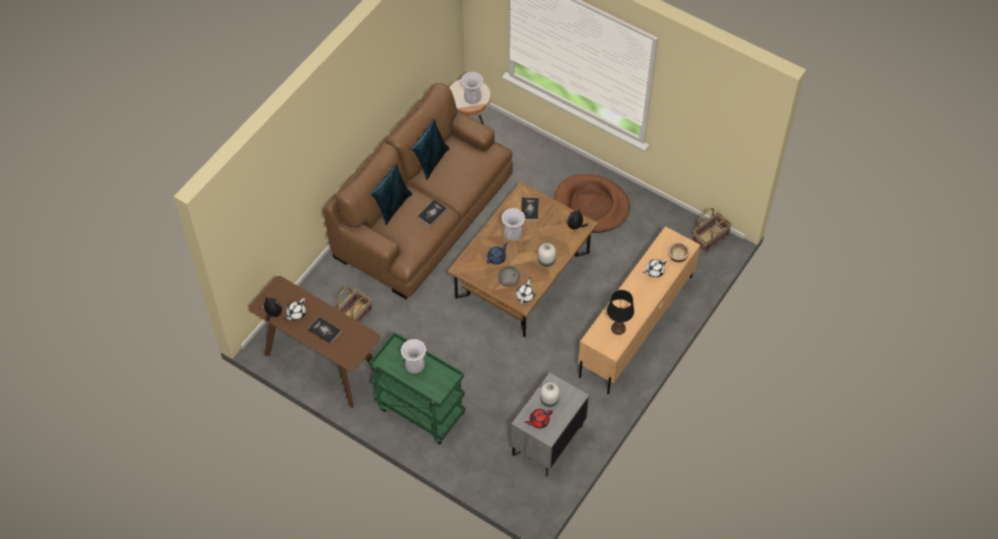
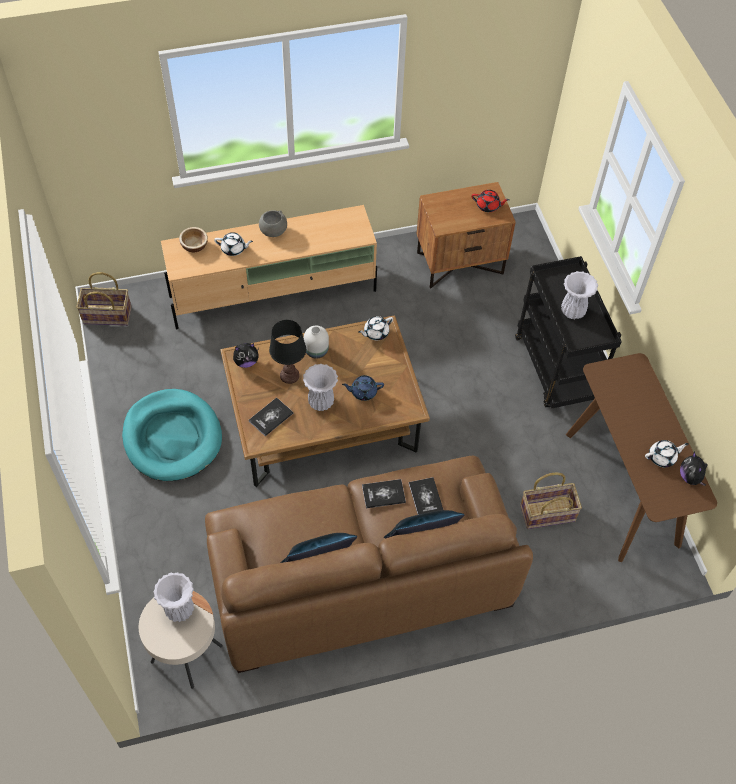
camera: 140 degrees left, 0 degrees up
(324, 330) = (642, 415): book -> book (426, 498)
(419, 411) = (557, 369): green cart -> black cart
(509, 281) = (376, 359): grey bowl -> grey bowl (273, 231)
(548, 441) = (460, 262): grey nightstand -> brown nightstand
(549, 400) = (461, 215): white vase -> none
(591, 206) = (172, 437): brown dog bed -> turquoise dog bed
(618, 328) = (329, 227): black table lamp -> black table lamp (289, 375)

